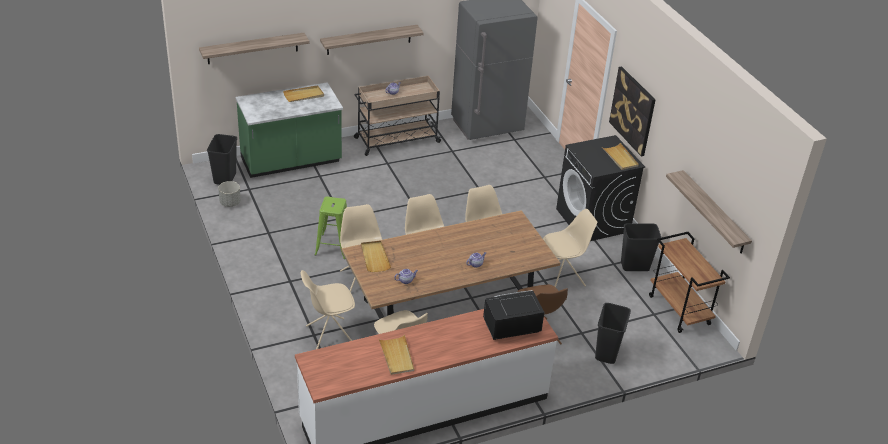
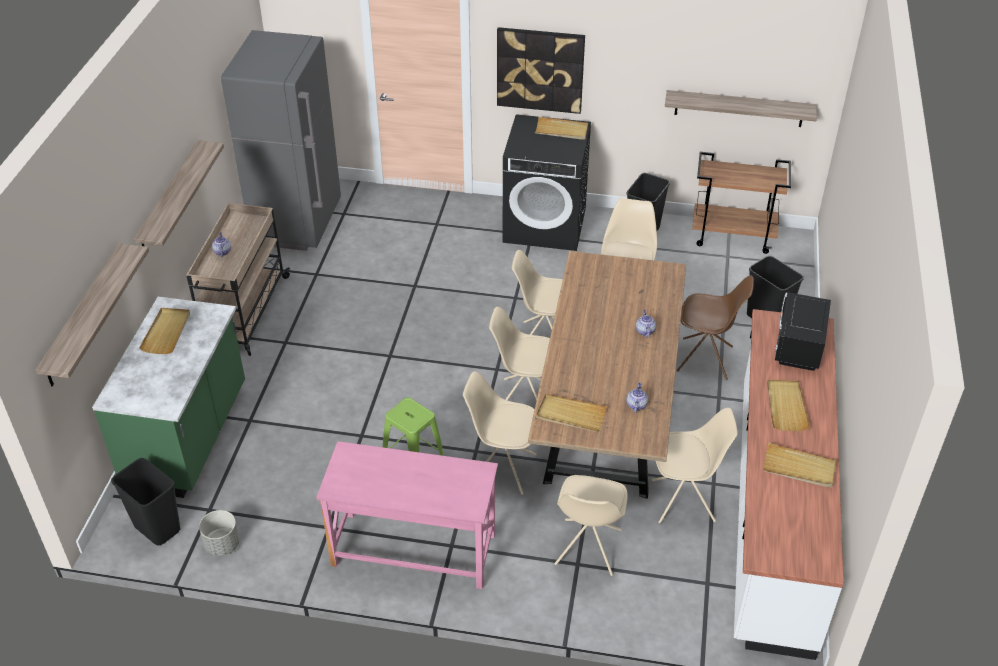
camera: 55 degrees left, 5 degrees up
(276, 268) = (413, 550): none -> pink desk
(448, 336) = (786, 406): none -> beige tray

